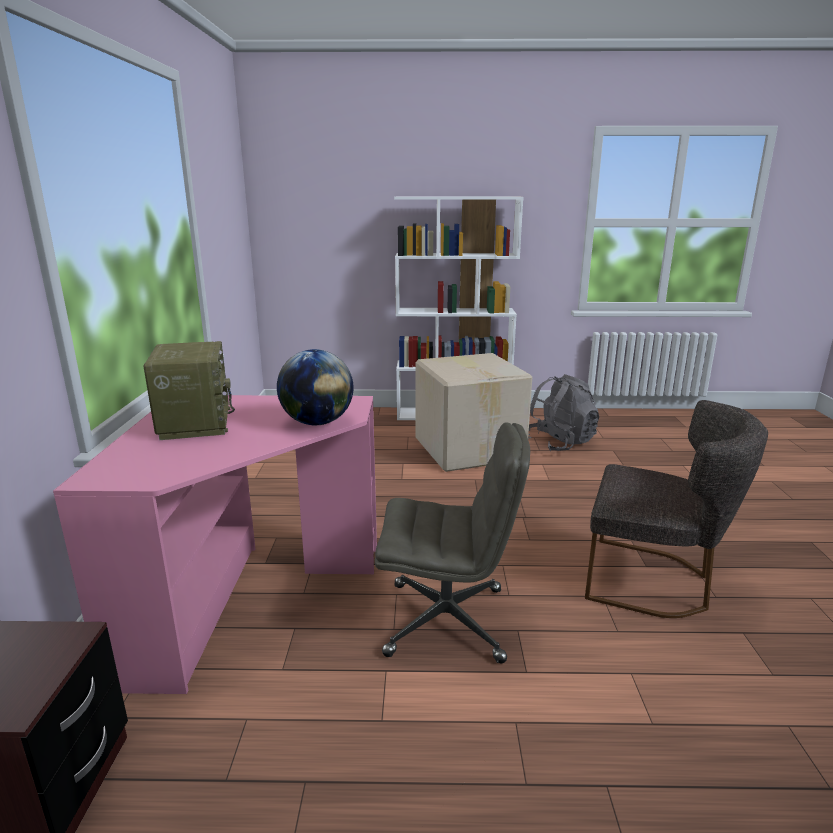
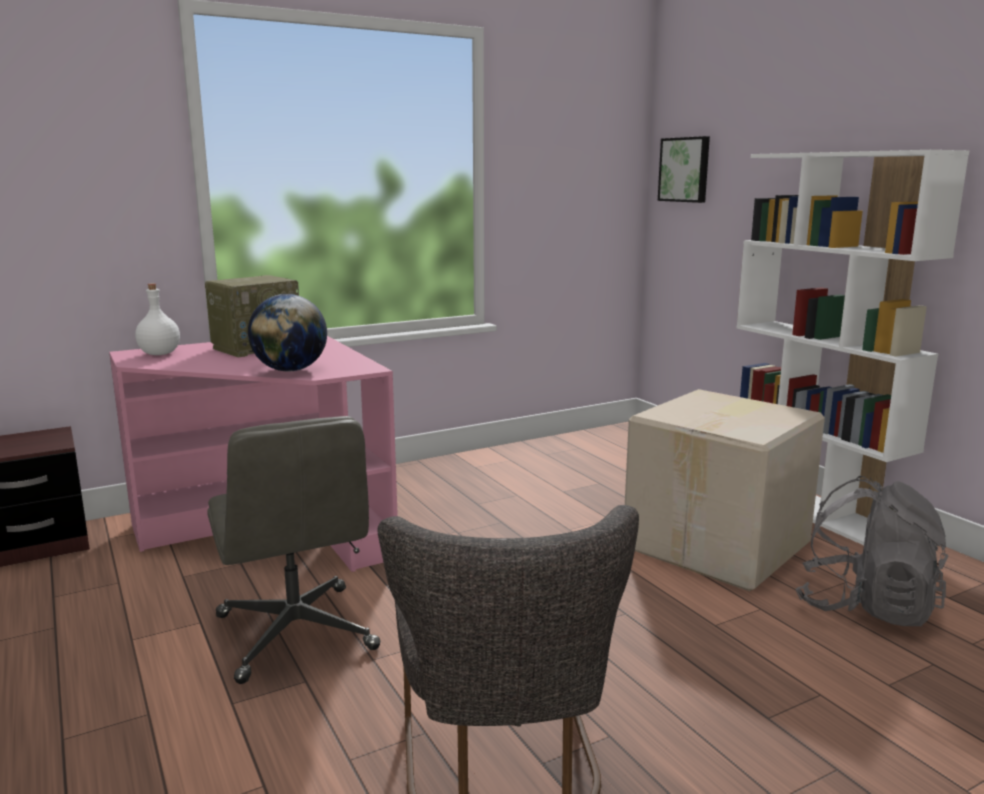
camera: 60 degrees right, 5 degrees down
(132, 465) = (159, 354): none -> white bottle
(293, 206) = (685, 169): none -> picture

